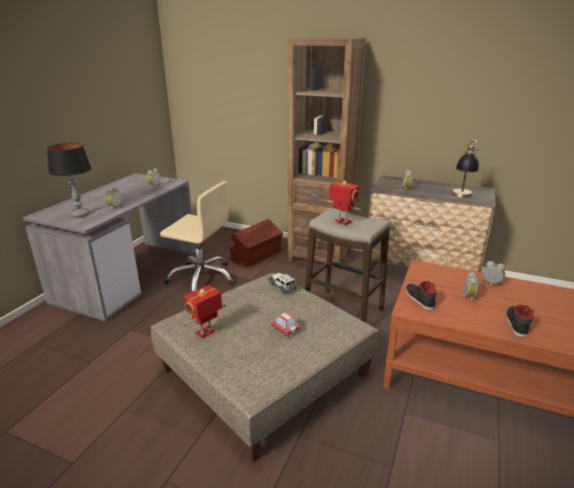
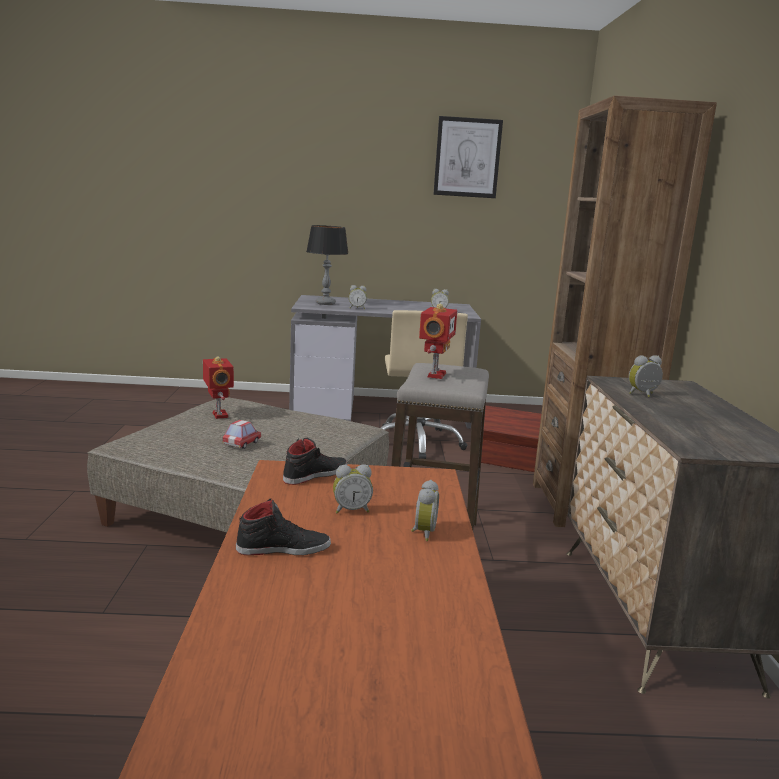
camera: 65 degrees right, 10 degrees down
(105, 60) = (467, 157): none -> picture
(206, 333) = (218, 415): toy robot -> toy robot turned 45 degrees clockwise
(283, 287) = (347, 435): toy car -> none
(461, 197) = (682, 431): table lamp -> none

